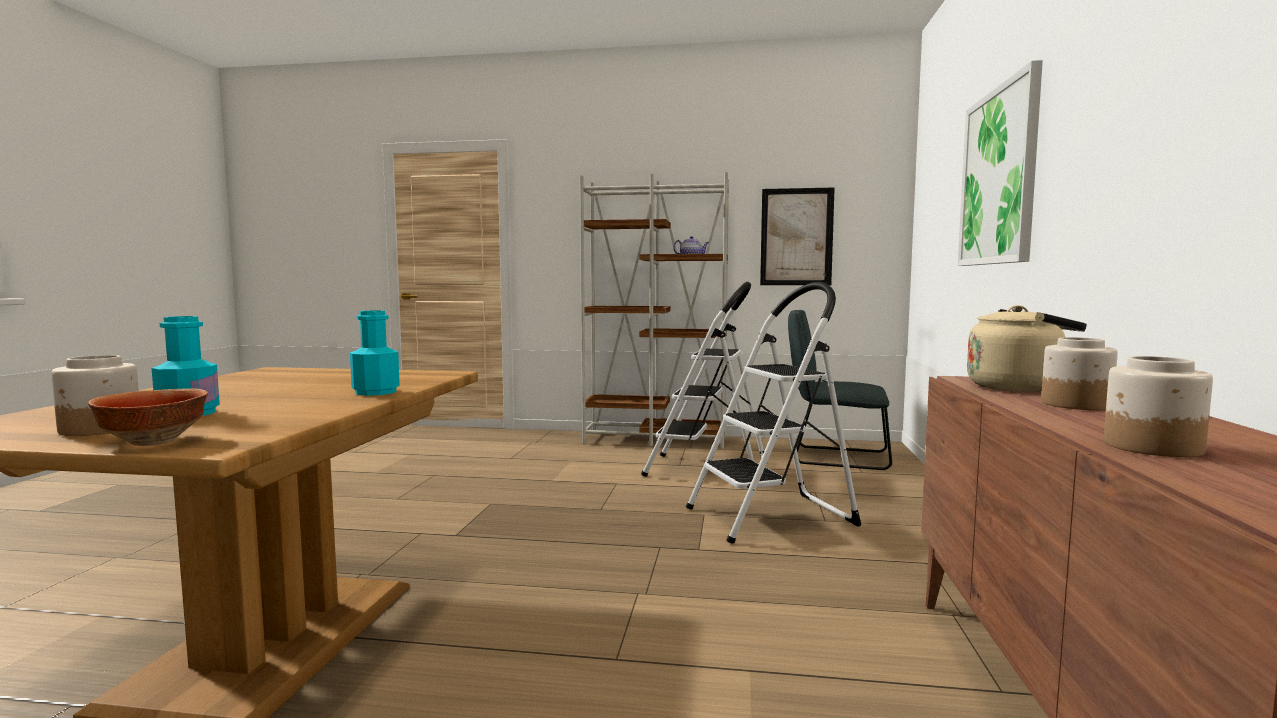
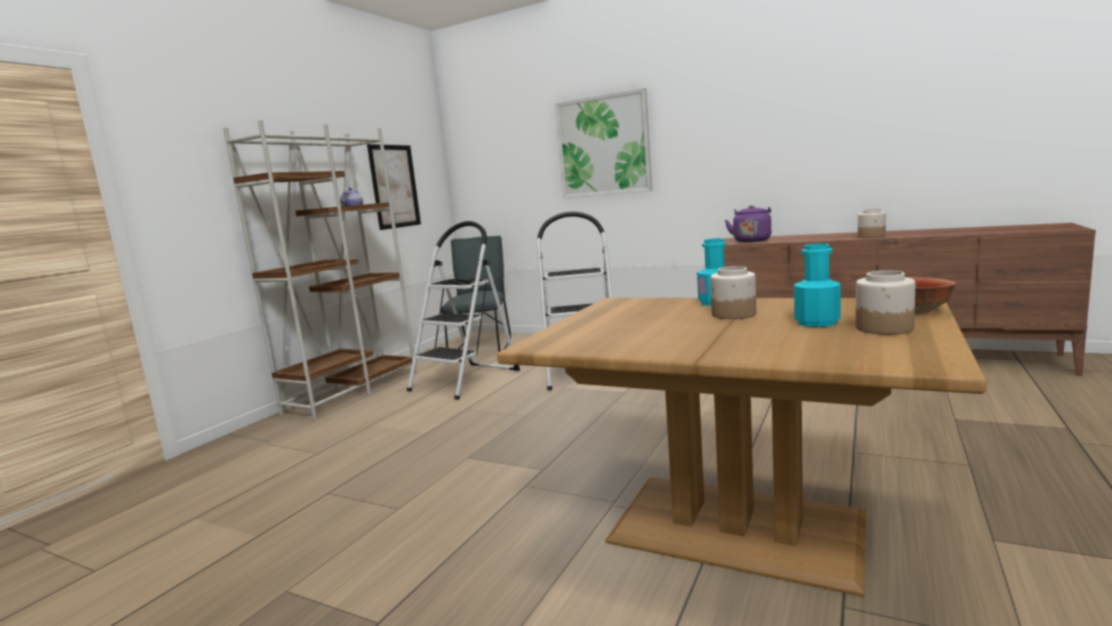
camera: 70 degrees left, 5 degrees up
(836, 457) = (482, 348): grey chair -> grey chair turned 150 degrees clockwise
(1018, 387) = (751, 240): beige kettle -> purple kettle
(1075, 404) = (794, 238): jar -> jar (733, 314)

